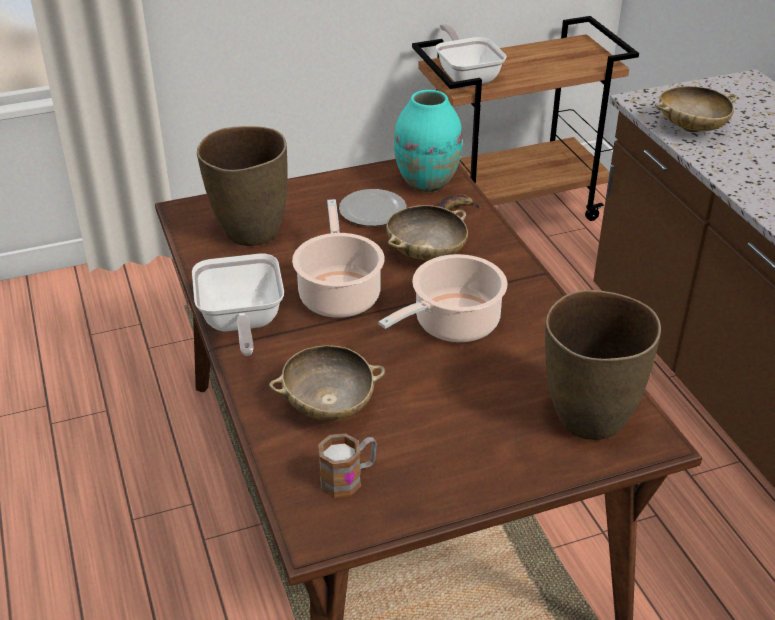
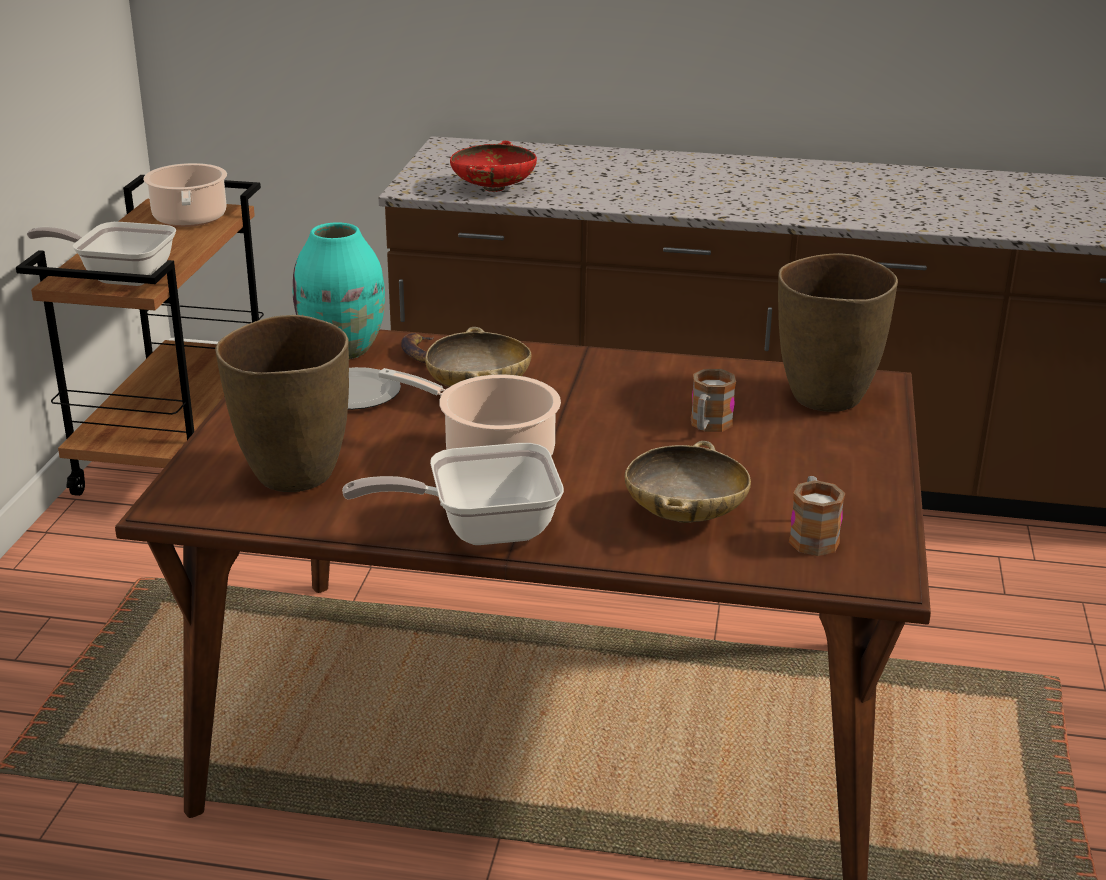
camera: 60 degrees left, 10 degrees down
(241, 324) = (479, 529): frying pan -> frying pan turned 150 degrees clockwise
(452, 324) = (619, 413): cooking pot -> cooking pot (190, 219)
(475, 372) = (708, 426): none -> mug
(691, 128) = (493, 188): beige bowl -> red bowl

